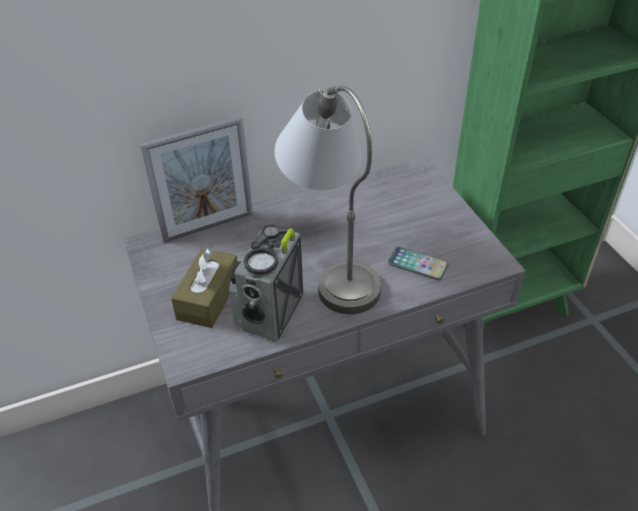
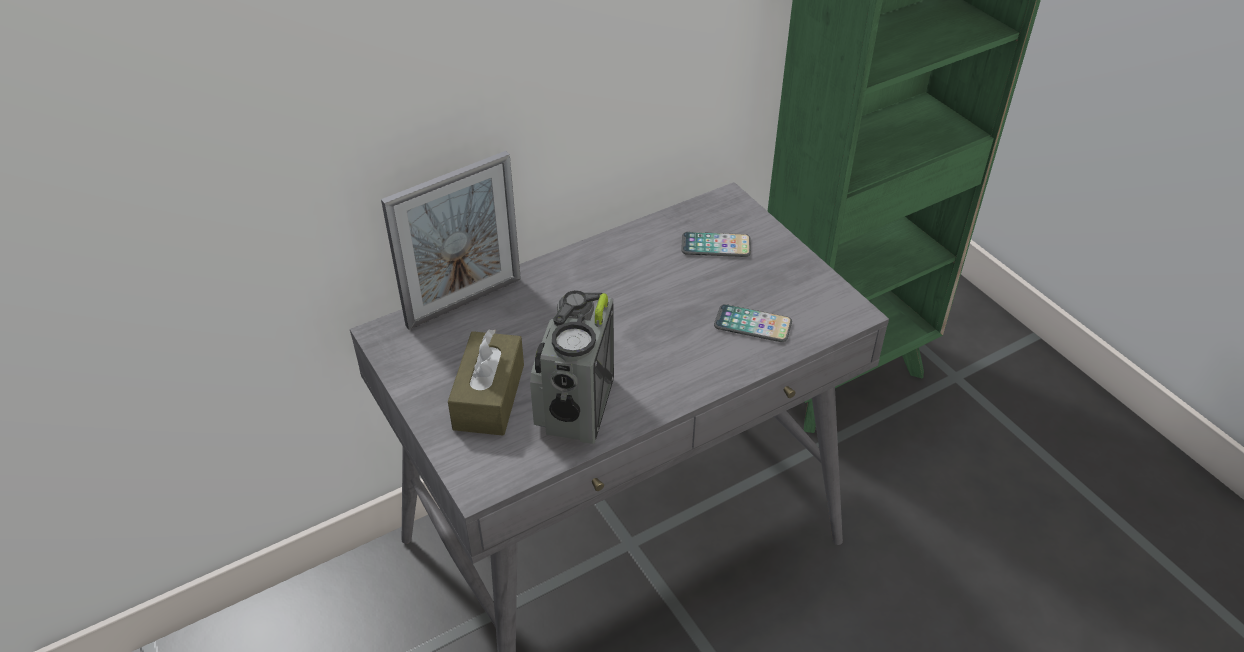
camera: 10 degrees left, 0 degrees up
(332, 262) = (642, 333): grey table lamp -> none
(402, 203) = (716, 246): none -> phone

